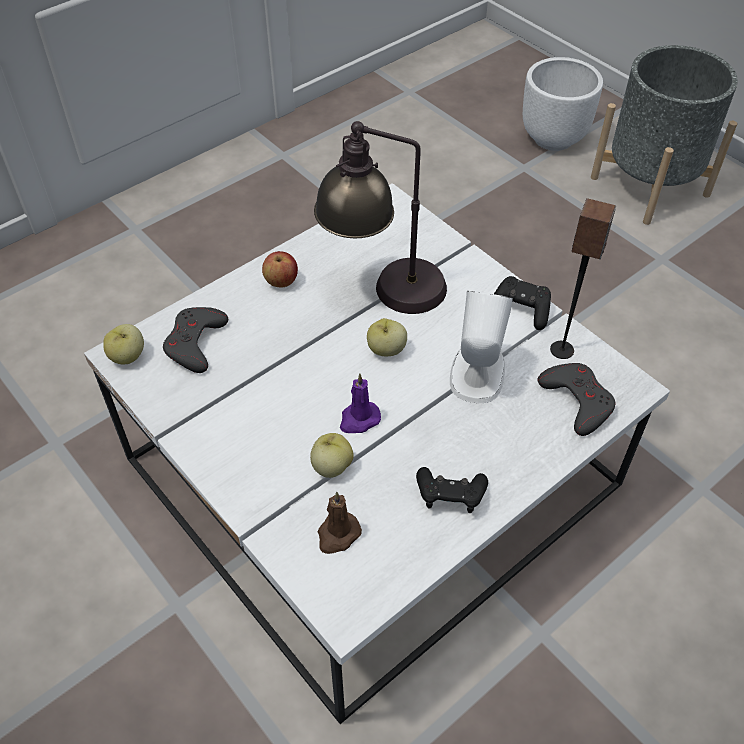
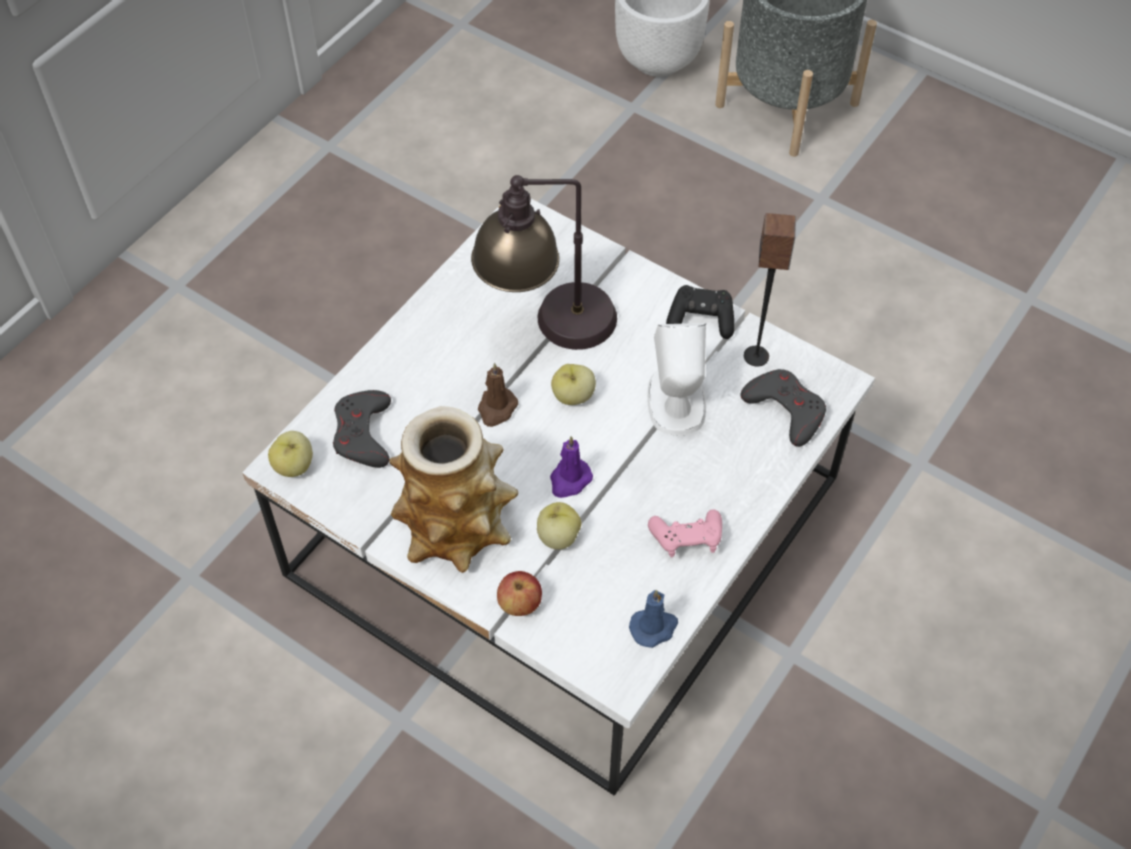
camera: 15 degrees left, 5 degrees up
(244, 436) = (456, 526): none -> vase
(281, 281) = (431, 340): apple -> apple (519, 604)
(337, 535) = (587, 605): brown candle -> brown candle (496, 409)
(393, 571) = (654, 627): none -> blue candle
(450, 496) = (686, 540): black game controller -> pink game controller

